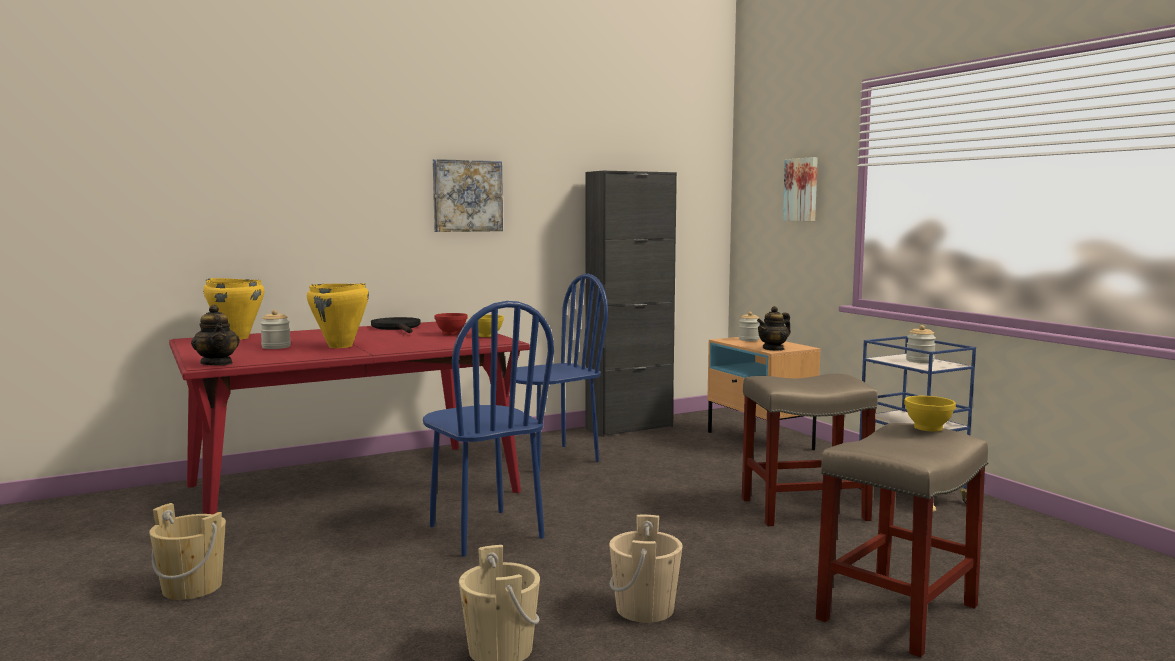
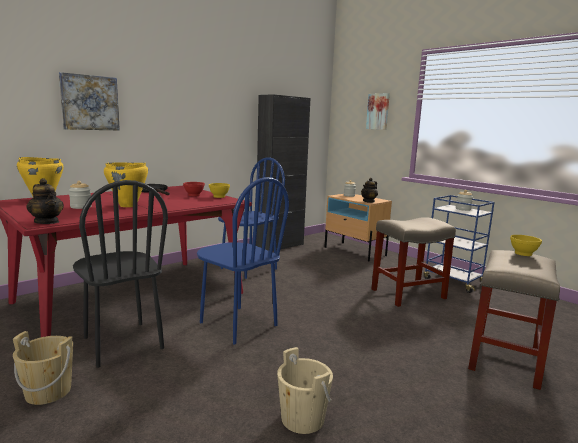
camera: 15 degrees left, 5 degrees up
(309, 543) = (122, 343): none -> black chair
(467, 196) = (190, 106): picture -> picture (89, 103)
(645, 609) = (370, 373): beige bucket -> none

